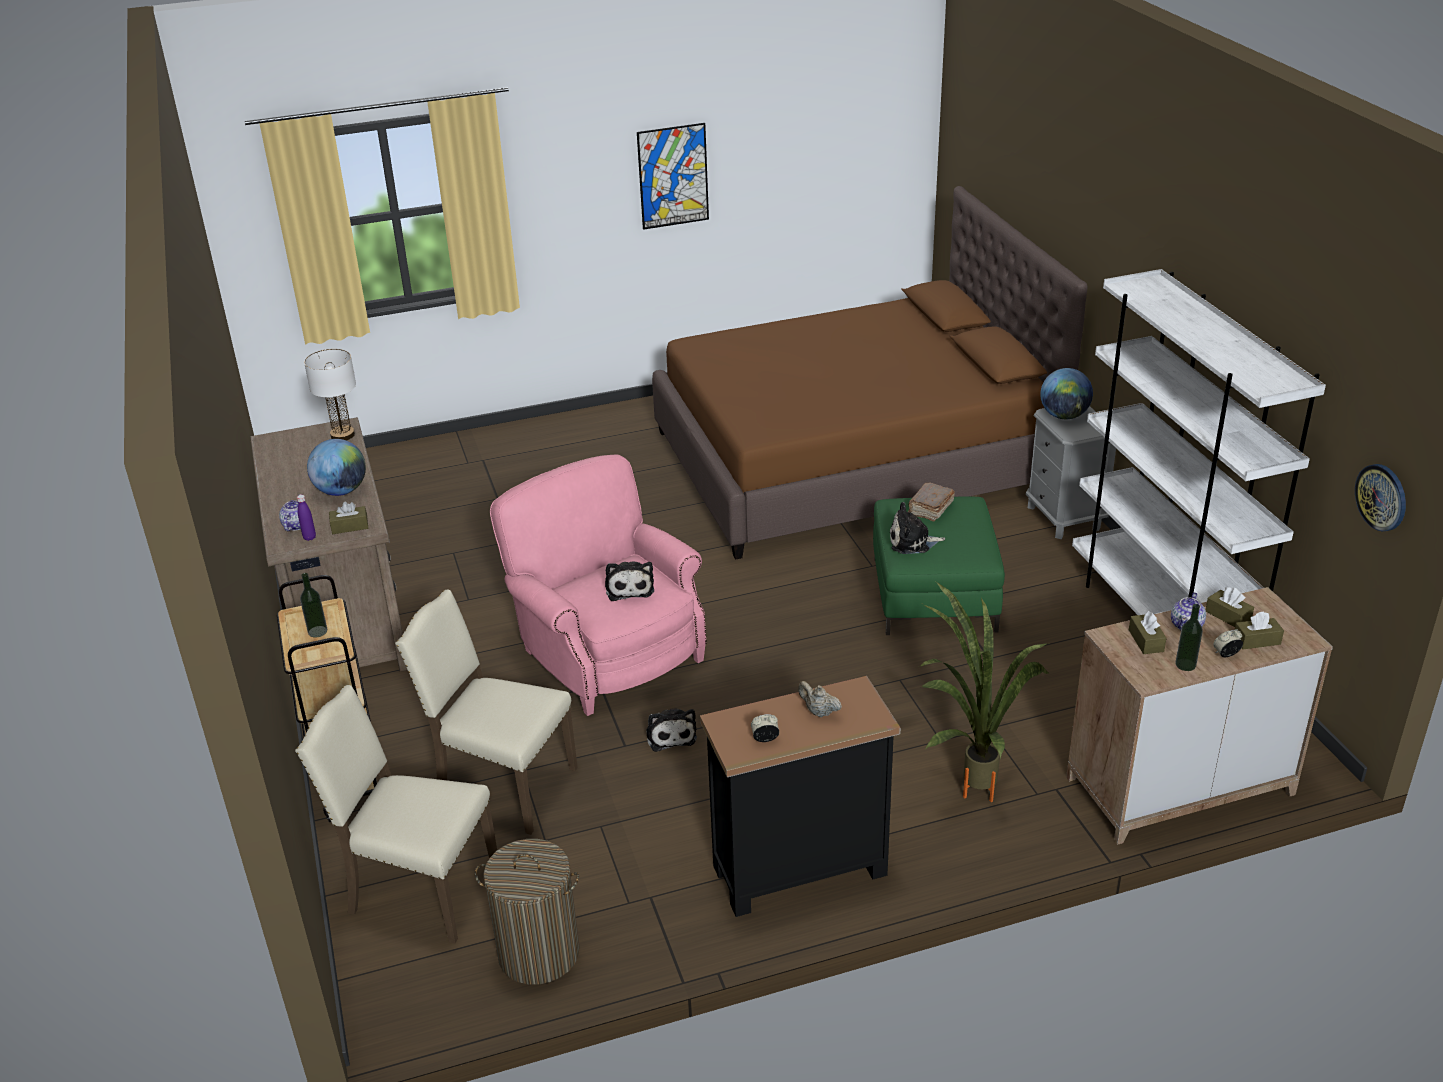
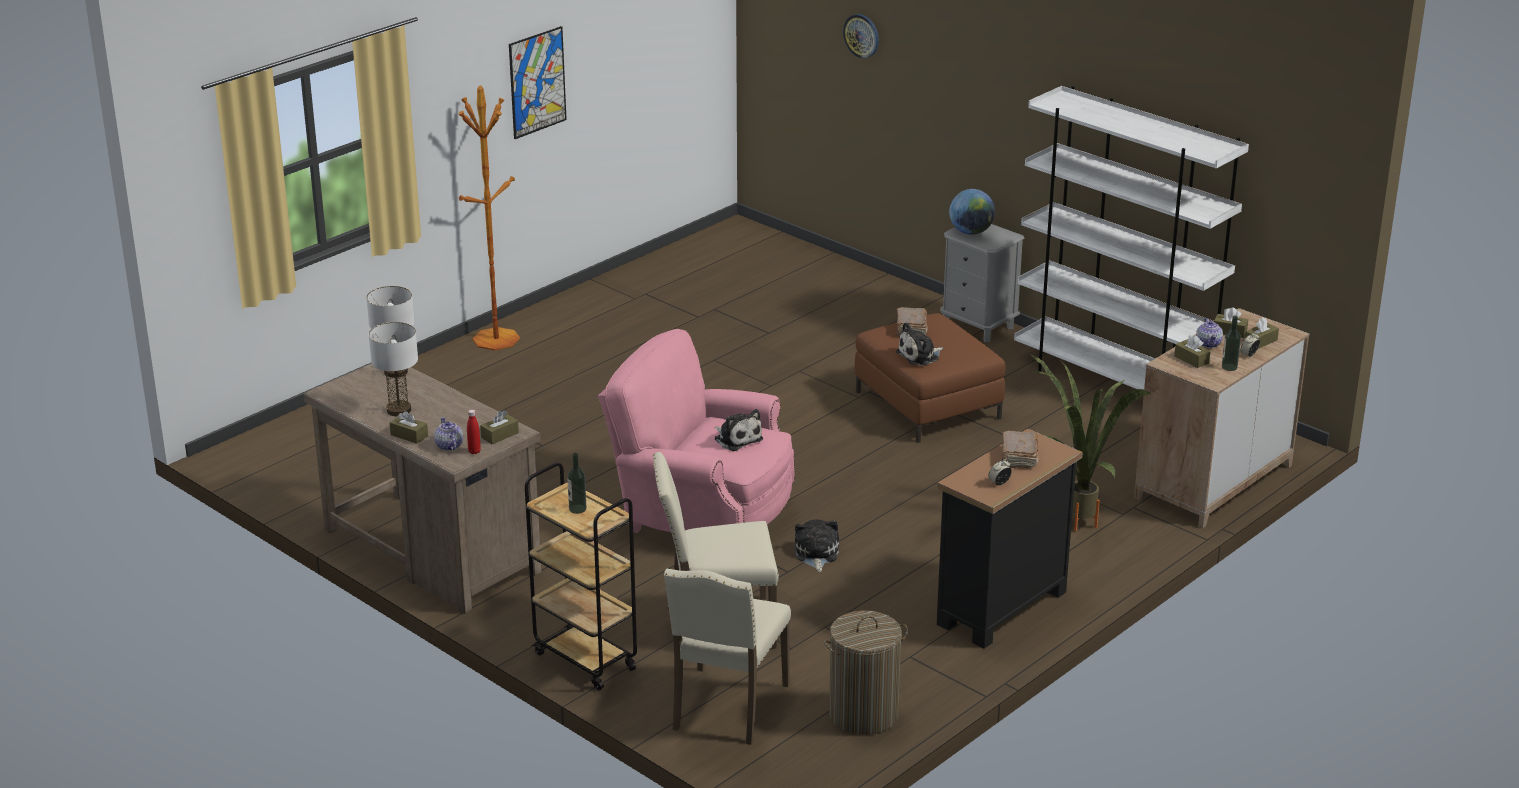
camera: 30 degrees left, 5 degrees down
(278, 504) = (409, 435): none -> brown tissue box
(300, 475) = (399, 410): none -> table lamp
(309, 537) = (474, 451): purple bottle -> red bottle
(341, 491) = (455, 412): globe -> none
(419, 890) = (727, 708): beige chair -> beige chair turned 60 degrees counterclockwise
(603, 419) = (496, 339): none -> orange clothes rack
(670, 734) = (816, 554): plush toy -> plush toy turned 135 degrees counterclockwise
(819, 712) = (1018, 458): beige teapot -> brown book
(853, 460) = (764, 321): brown bed -> none
(934, 594) = (928, 405): green ottoman -> brown ottoman
(1382, 497) = (1309, 217): wall clock -> wall clock (861, 35)

